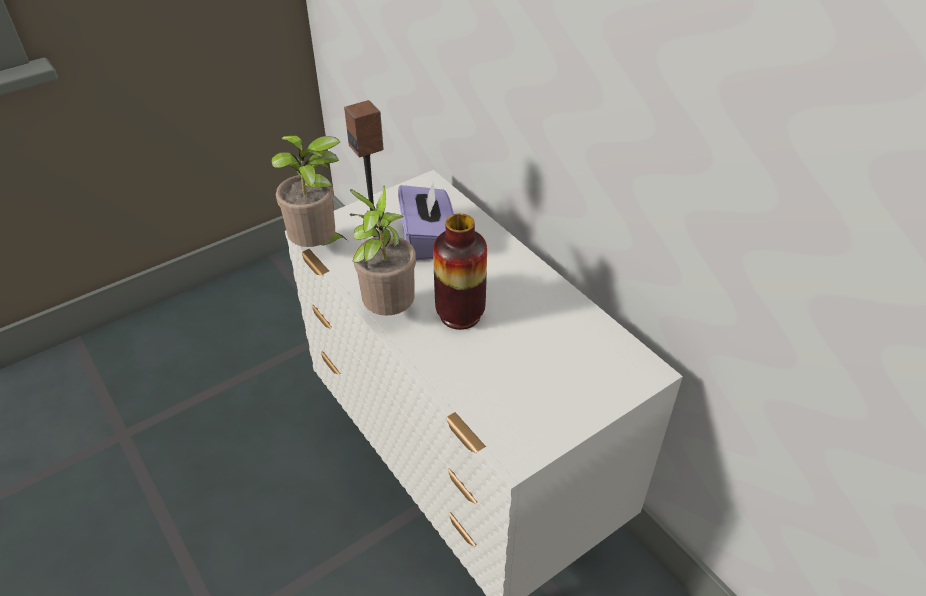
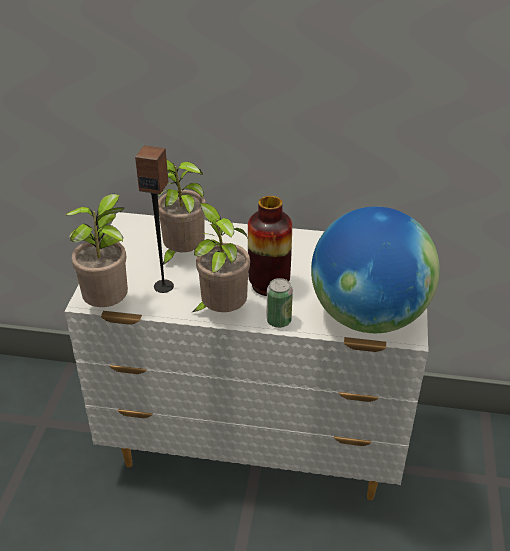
camera: 45 degrees left, 5 degrees down
(420, 353) = (278, 321): none -> can
(428, 240) = (182, 255): purple tissue box -> potted plant
(504, 409) = (367, 316): none -> globe

